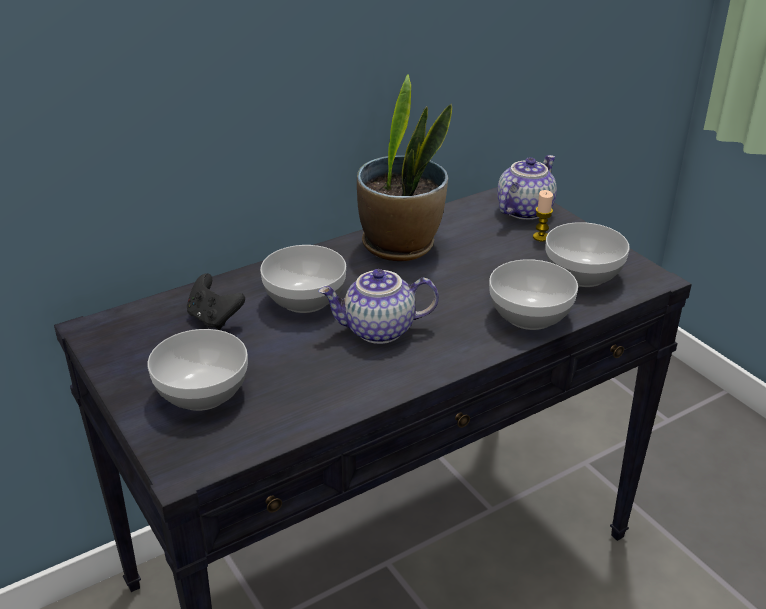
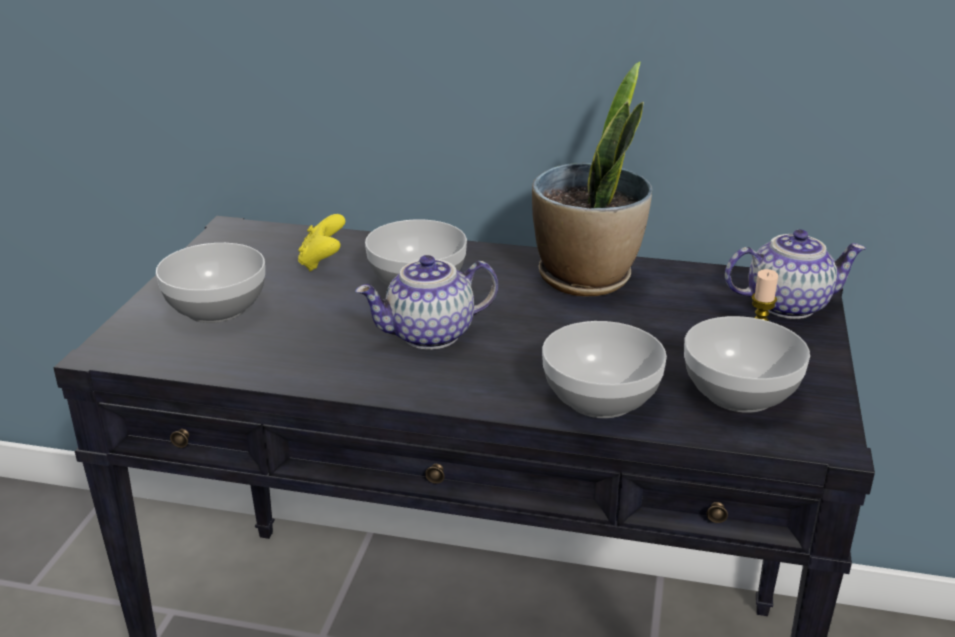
camera: 45 degrees right, 5 degrees down
(214, 318) = (322, 262): black game controller -> yellow game controller
(378, 331) = (430, 336): teapot -> teapot turned 60 degrees counterclockwise

